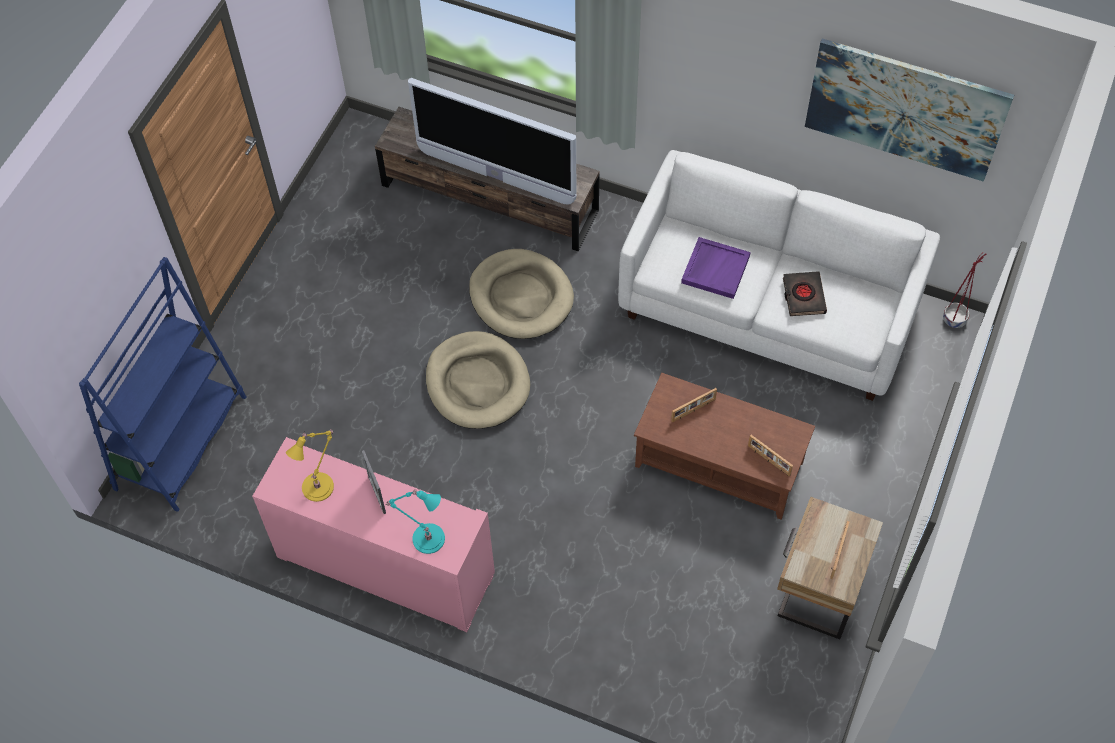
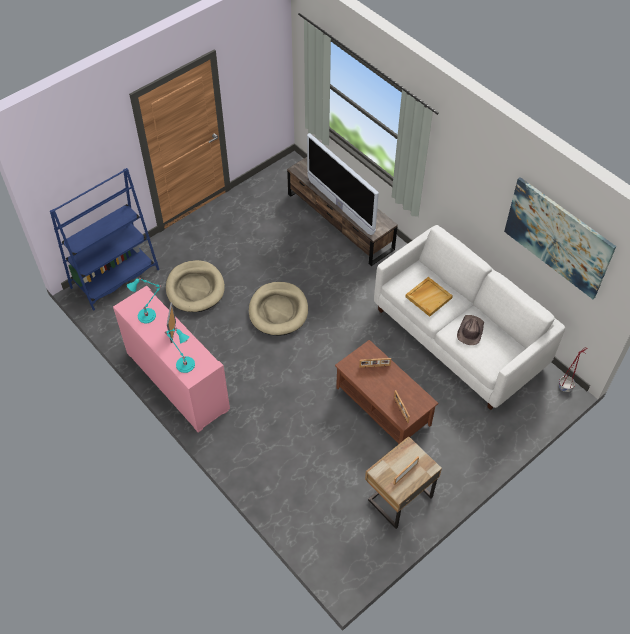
camera: 25 degrees right, 5 degrees down
(320, 485) = (148, 315): yellow table lamp -> turquoise table lamp
(521, 297) = (327, 277): beige dog bed -> beige dog bed (195, 288)
(715, 269) = (428, 297): purple tray -> beige tray
(803, 296) = (470, 331): black book -> brown hat

